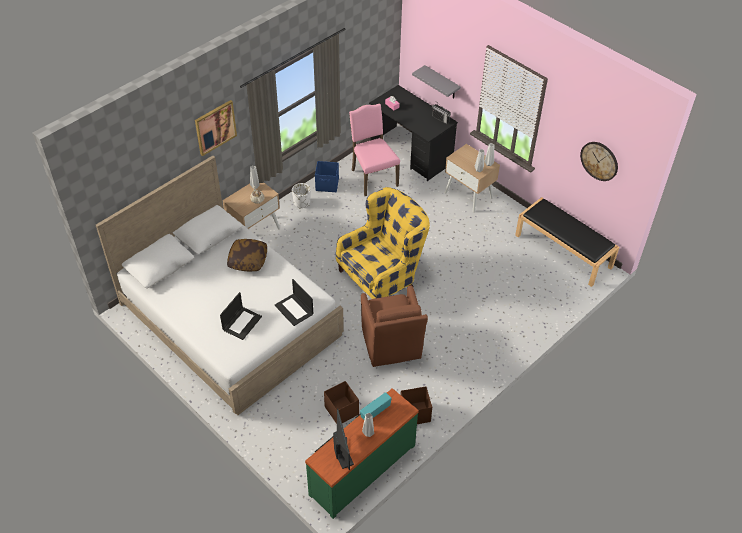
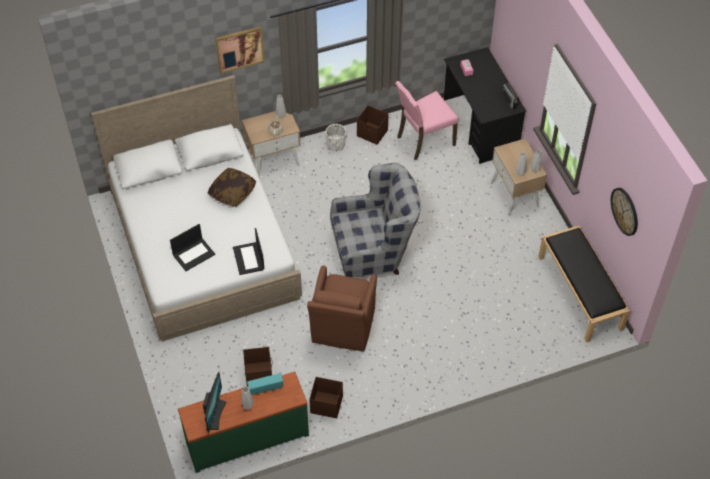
camera: 25 degrees right, 5 degrees up
(327, 185) = (372, 133): blue storage box -> brown storage box
(373, 177) = (424, 140): pink chair -> pink chair turned 120 degrees counterclockwise
(383, 276) = (374, 252): yellow armchair -> grey armchair
(442, 83) = (520, 63): grey shelf -> none

